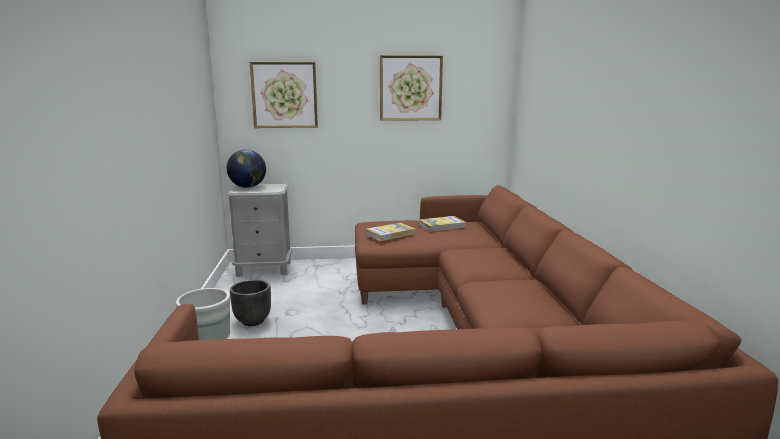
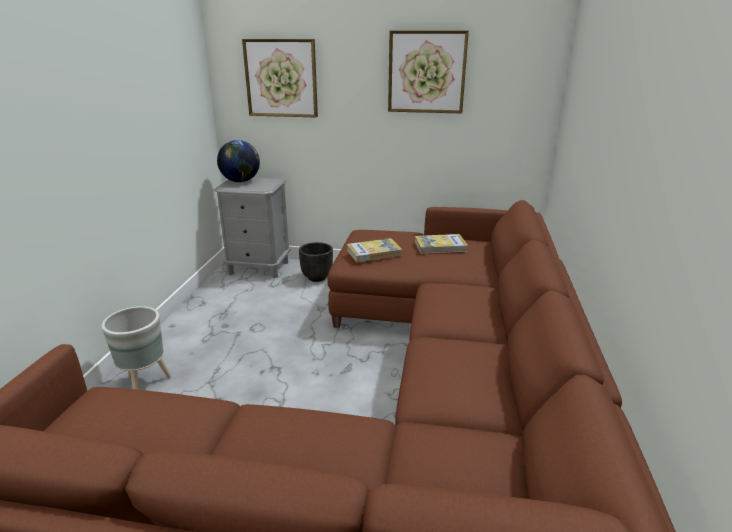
camera: 15 degrees right, 10 degrees up
(252, 321) = (213, 334): black planter -> black planter (316, 277)

